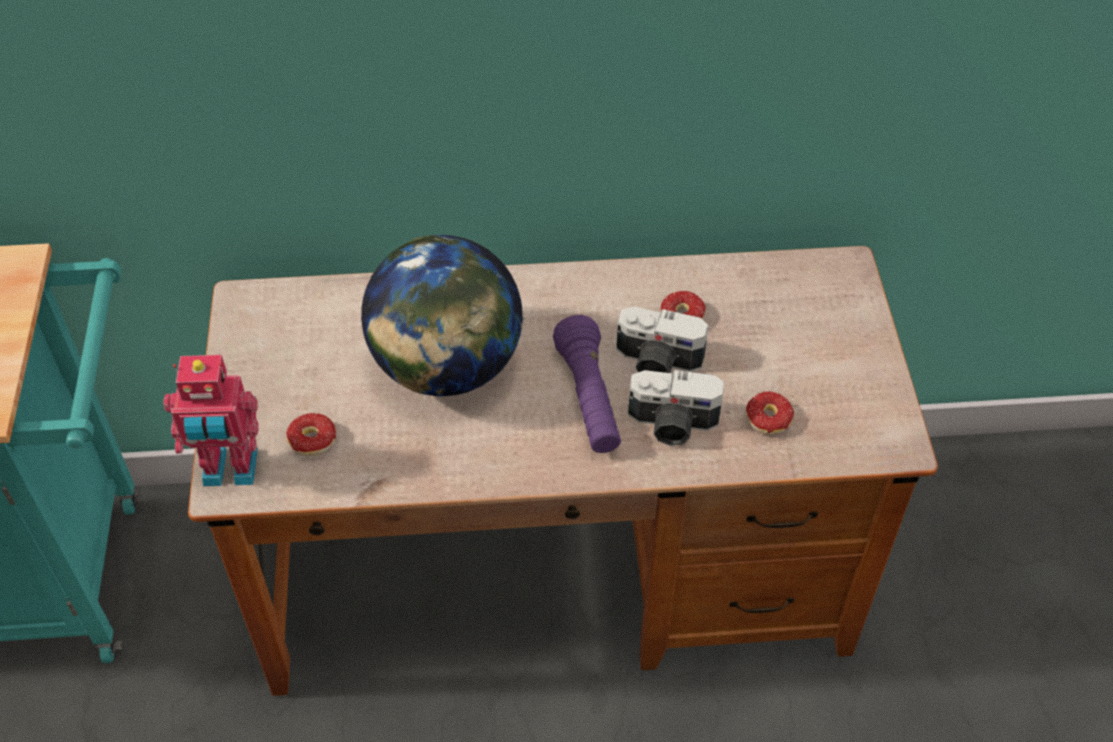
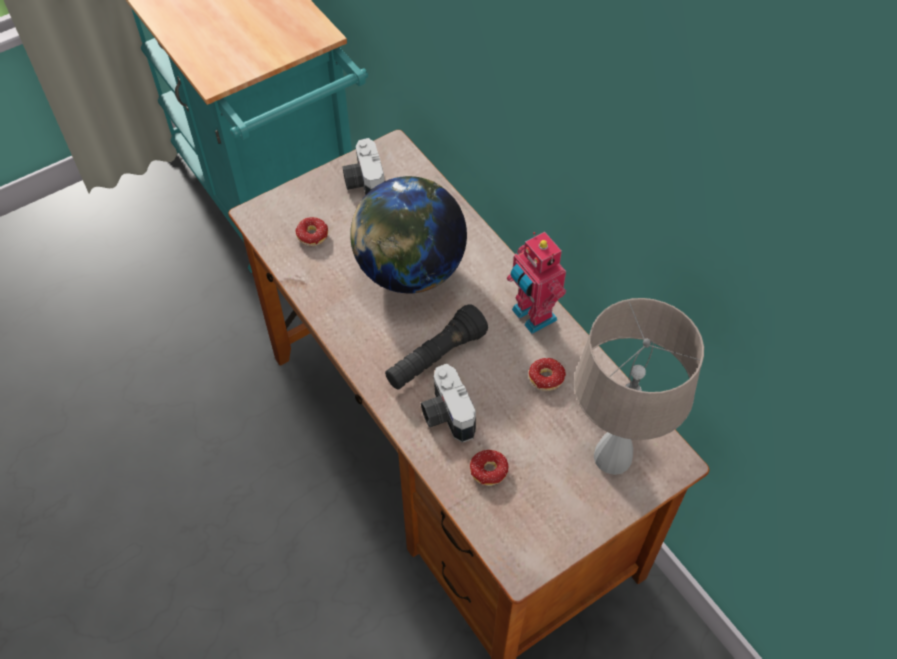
camera: 60 degrees right, 5 degrees up
(230, 471) = (268, 211): toy robot -> toy robot (531, 316)
(589, 399) = (435, 358): purple flashlight -> black flashlight
(657, 363) = (493, 382): camera -> camera (363, 183)
(812, 311) = (611, 457): none -> beige table lamp

